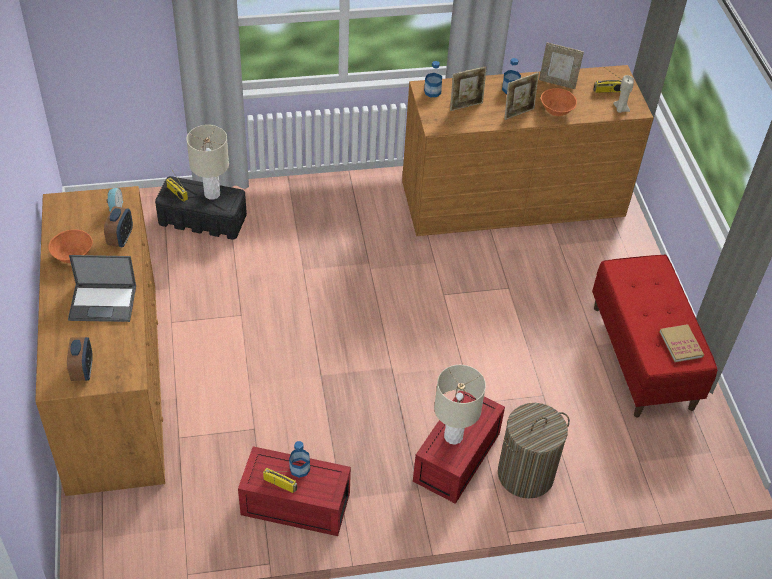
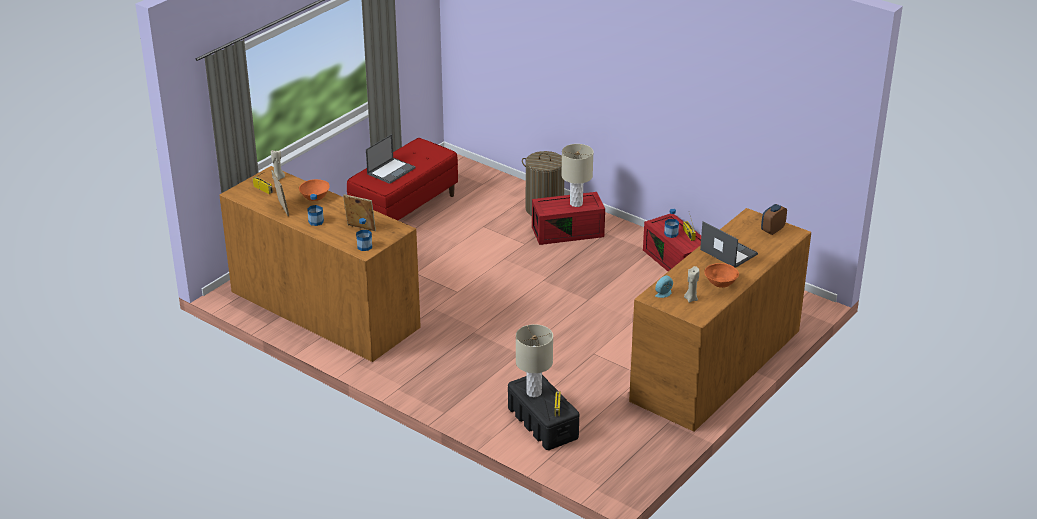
camera: 130 degrees left, 15 degrees down
(84, 218) = (691, 299): none -> beige candle
(121, 239) = (681, 276): alarm clock -> none
(518, 113) = (338, 208): picture frame -> none
(653, 296) = (391, 171): none -> laptop
(681, 344) = (417, 151): book -> none

